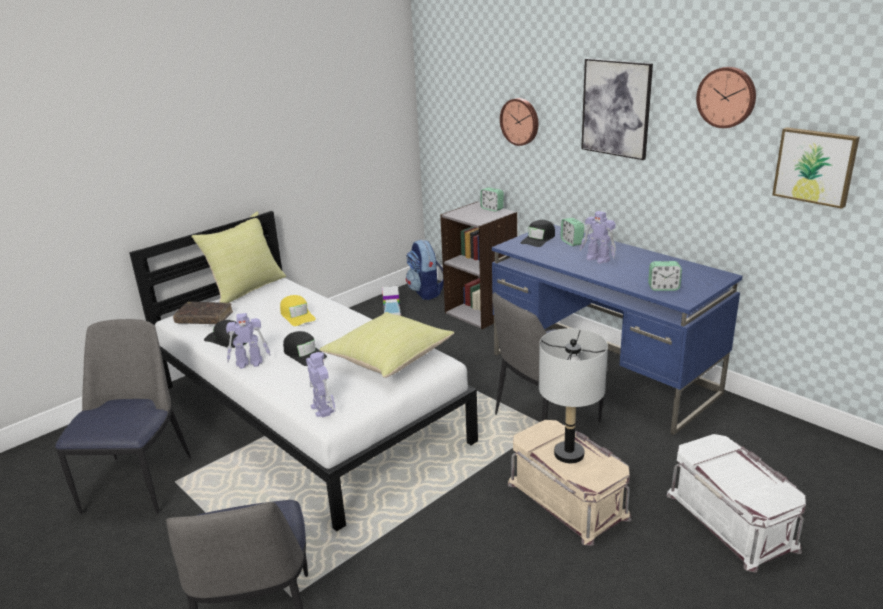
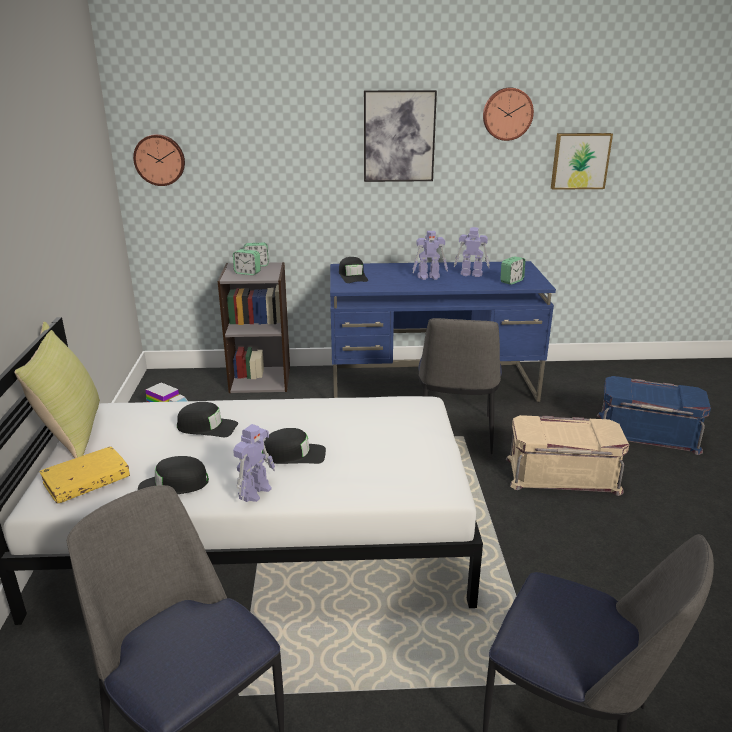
camera: 50 degrees left, 0 degrees up
(204, 318) = (87, 482): brown book -> yellow book
(297, 315) = (207, 427): yellow cap -> black cap
(322, 408) = (419, 485): toy robot -> toy robot (470, 274)
(389, 359) = (380, 421): yellow pillow -> none
(426, 292) = (175, 383): backpack -> none
(520, 121) = (281, 165): wall clock -> wall clock (160, 160)
(568, 454) = (567, 431): grey table lamp -> none
(571, 242) = (382, 271): alarm clock -> alarm clock (247, 273)
(732, 520) = (647, 432): white storage box -> blue storage box

